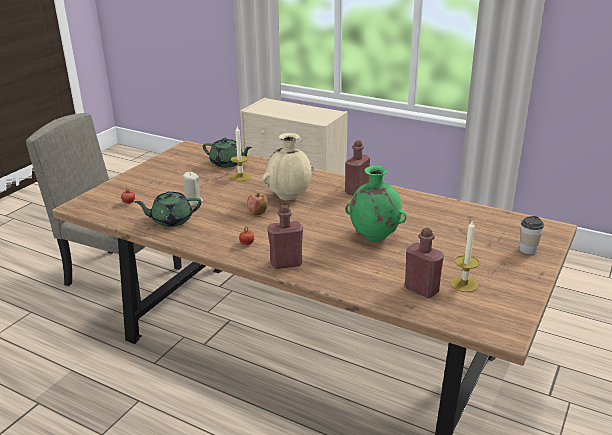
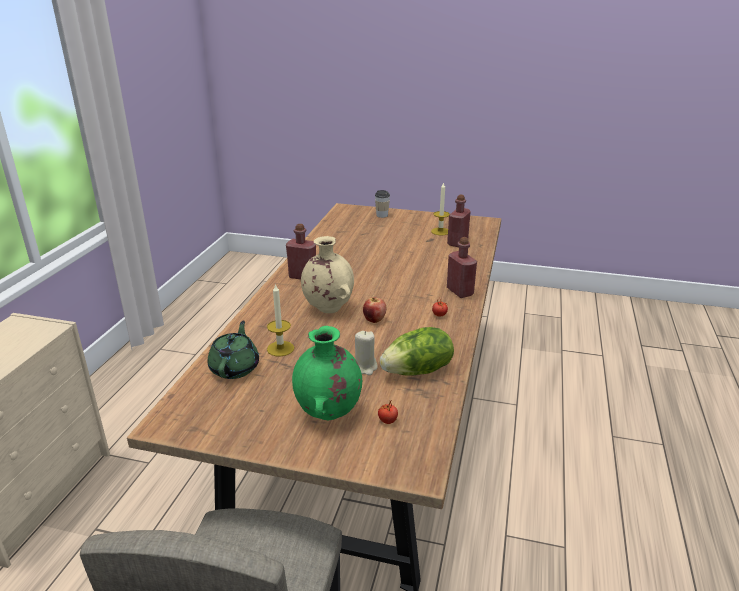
camera: 105 degrees left, 0 degrees up
(171, 220) = (418, 371): green teapot -> lettuce
(374, 237) = (392, 262): green vase -> green vase (328, 414)

